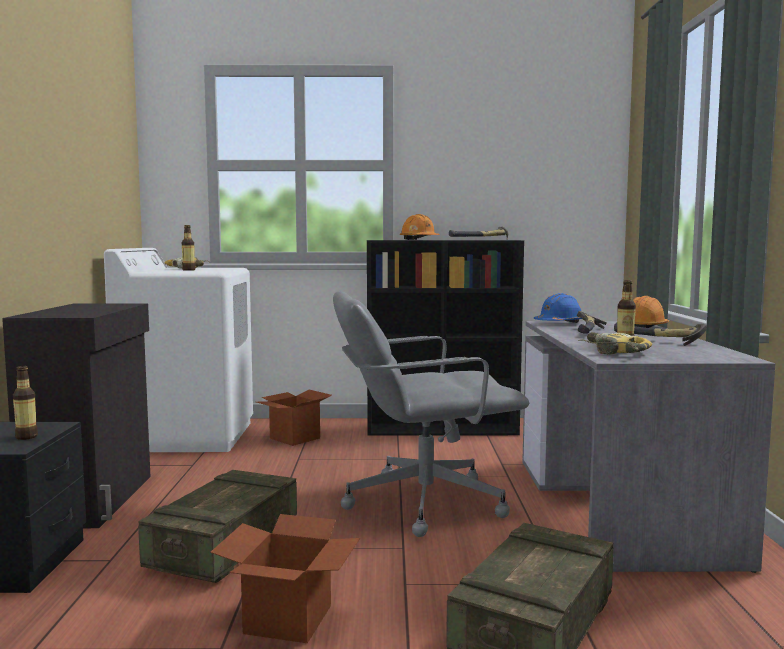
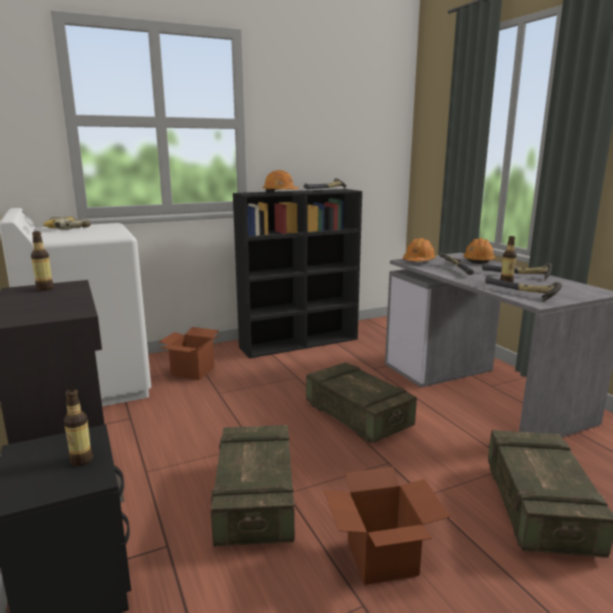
camera: 25 degrees left, 10 degrees up
(188, 270) = (83, 233): bottle -> bottle (45, 288)
(422, 503) = (357, 416): grey office chair -> crate
(559, 323) = (418, 261): blue hard hat -> orange hard hat
(610, 352) = (520, 293): power drill -> hammer

